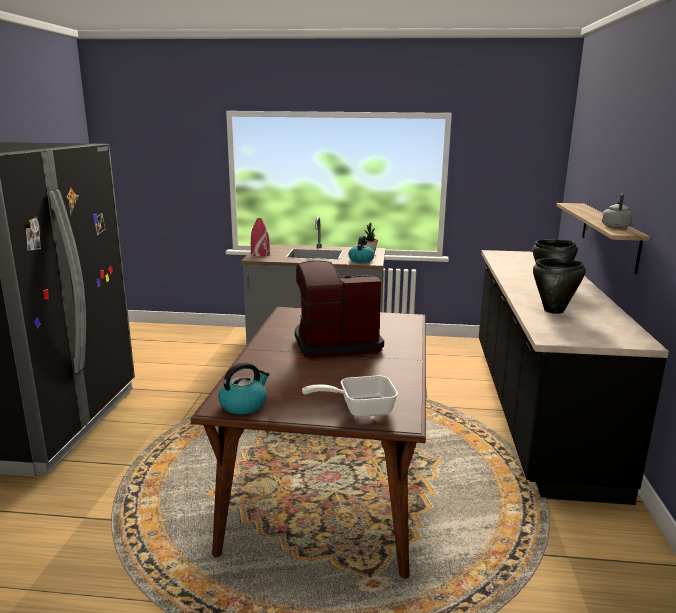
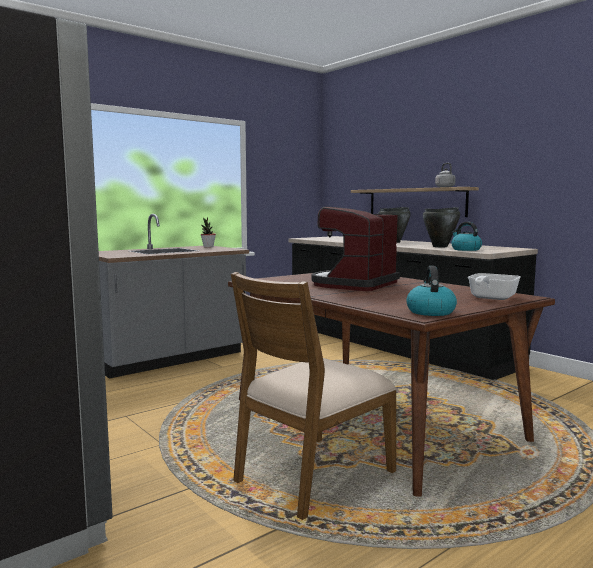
camera: 45 degrees left, 10 degrees down
(196, 498) = (312, 476): none -> brown chair
(260, 254) = (111, 254): red vase -> none
(361, 260) = (219, 249): kettle -> kettle (465, 249)

